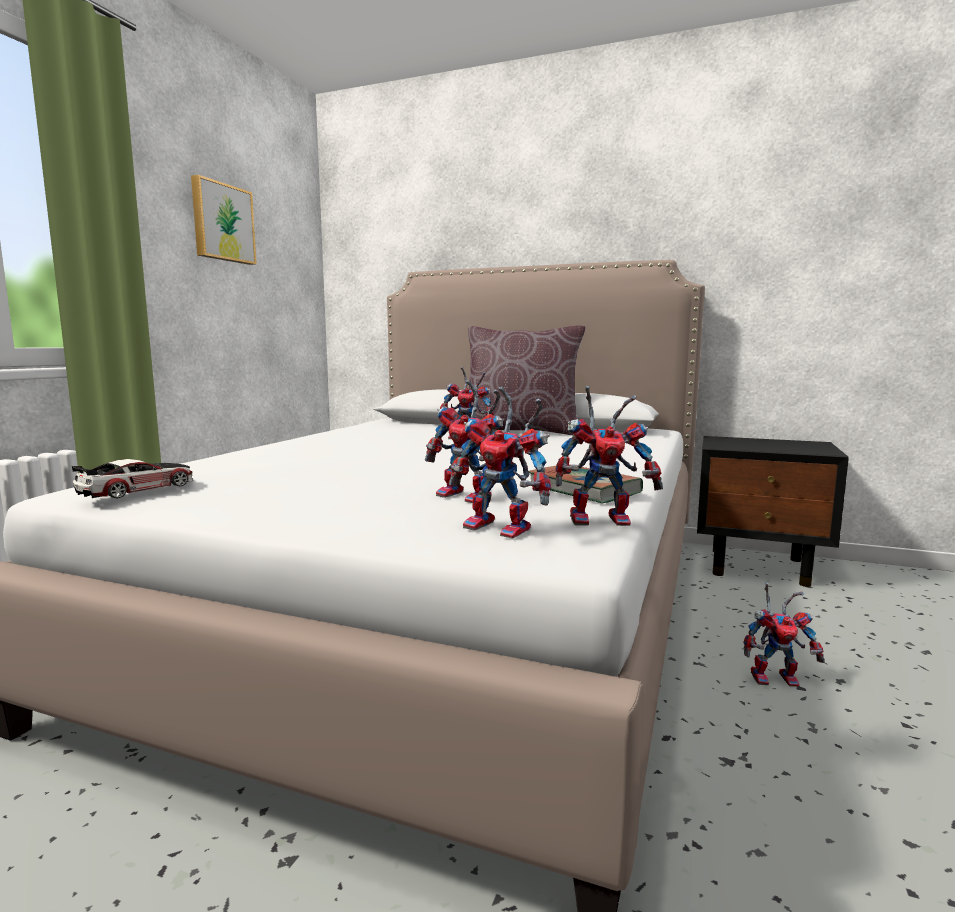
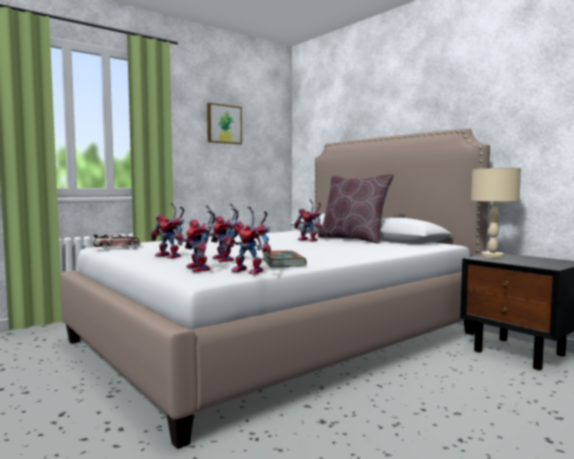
camera: 30 degrees right, 5 degrees down
(724, 443) = (492, 256): none -> beige table lamp
(776, 677) = (416, 402): toy robot -> toy robot (171, 256)

